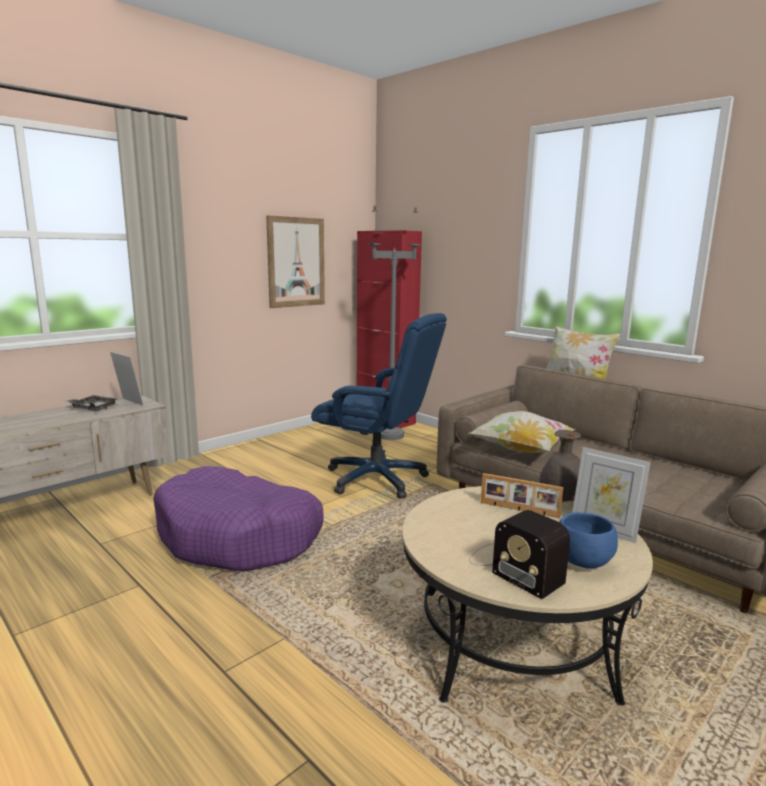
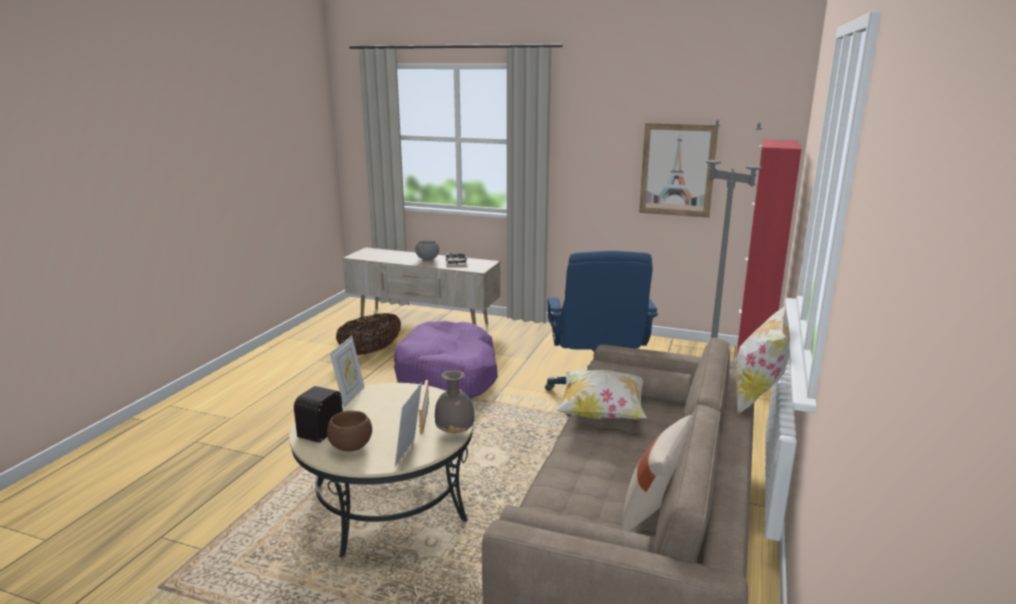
camera: 65 degrees right, 5 degrees up
(42, 417) = (427, 259): none -> grey bowl
(70, 576) = (370, 351): none -> basket
(129, 402) = (477, 264): picture frame -> picture frame (350, 396)
(582, 562) = (351, 447): blue bowl -> brown bowl
(687, 470) = (655, 513): none -> beige pillow

